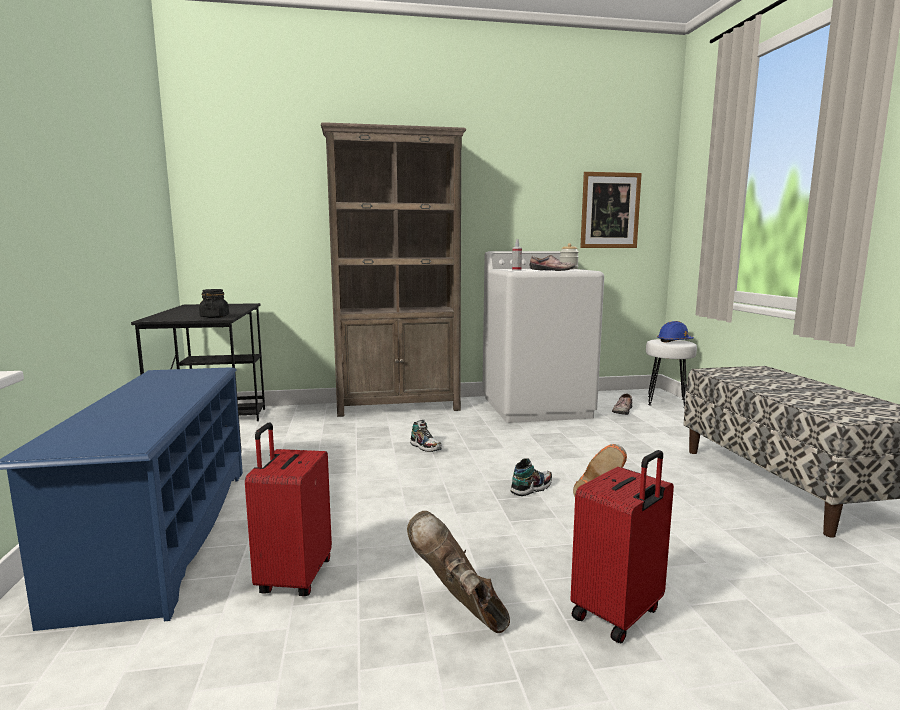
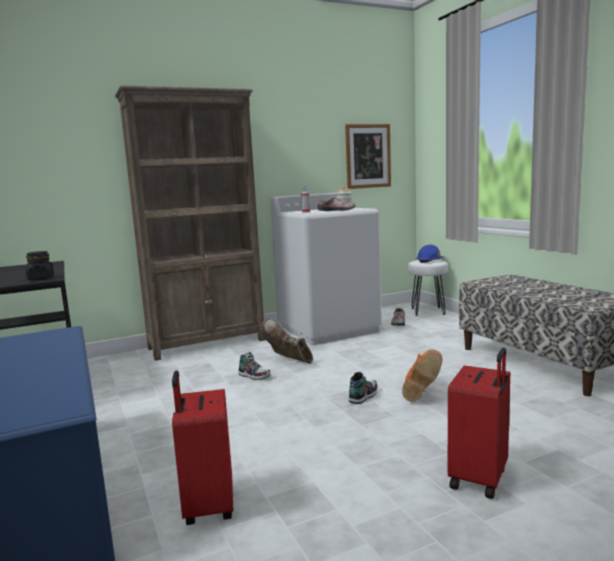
camera: 15 degrees left, 0 degrees up
(459, 608) = (362, 500): brown boot -> brown boot (288, 360)

